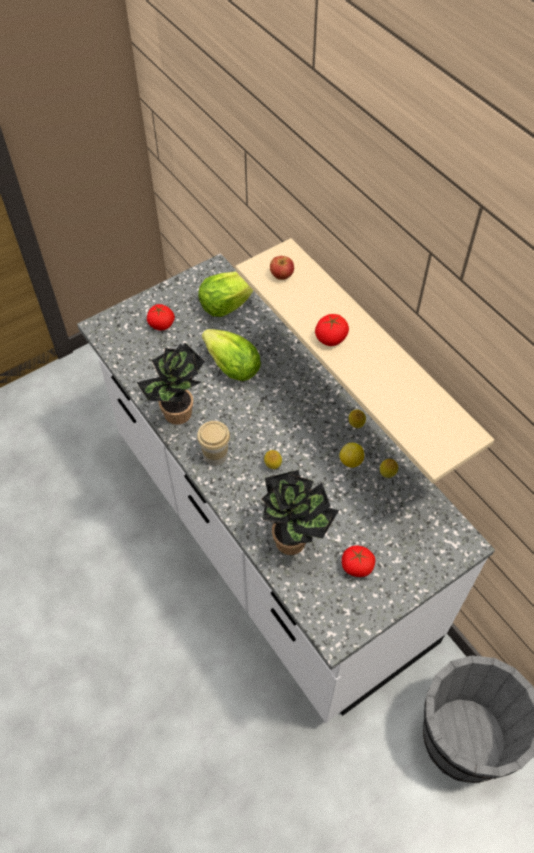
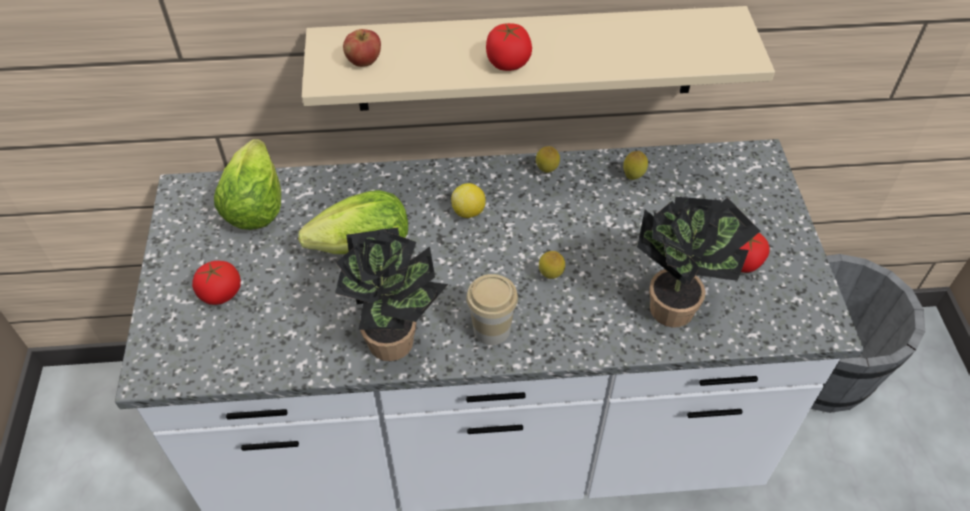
camera: 60 degrees left, 5 degrees down
(351, 461) = (594, 199): lemon -> lemon (469, 212)

